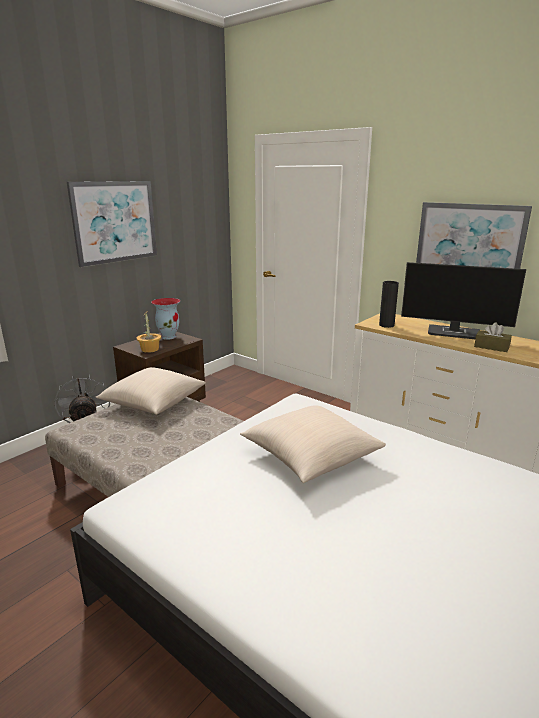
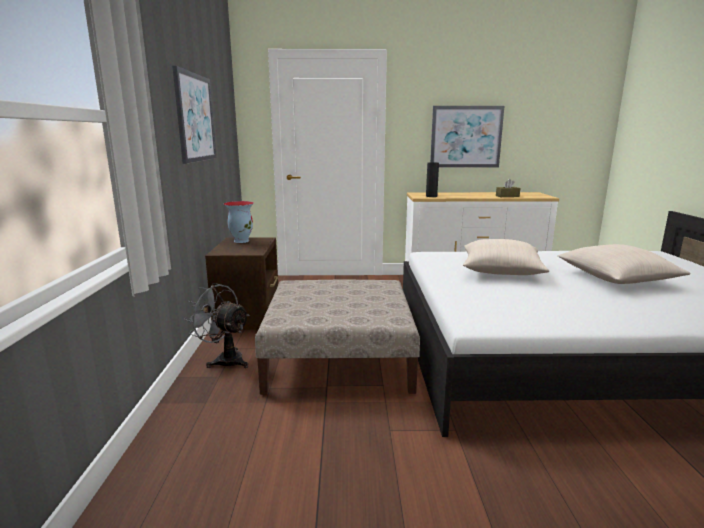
camera: 40 degrees left, 5 degrees down
(150, 349) = (249, 250): potted plant -> none
(153, 402) = (308, 288): beige pillow -> beige pillow (616, 279)
(455, 333) = (474, 194): monitor -> none

